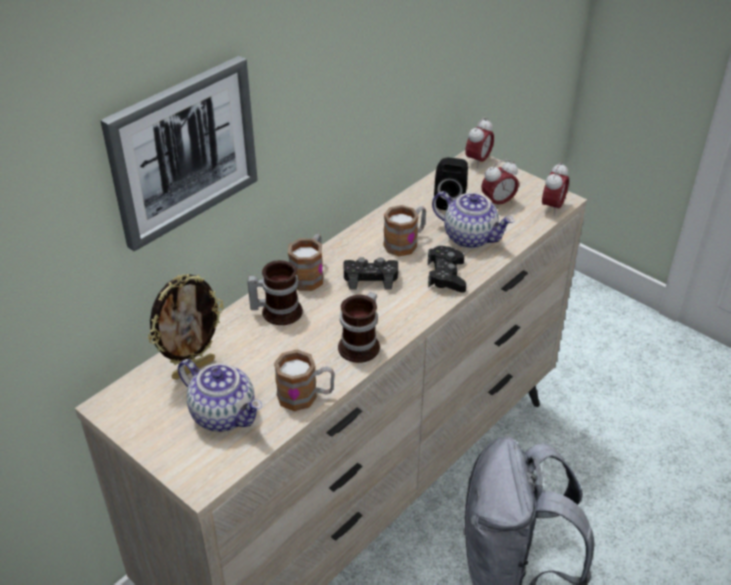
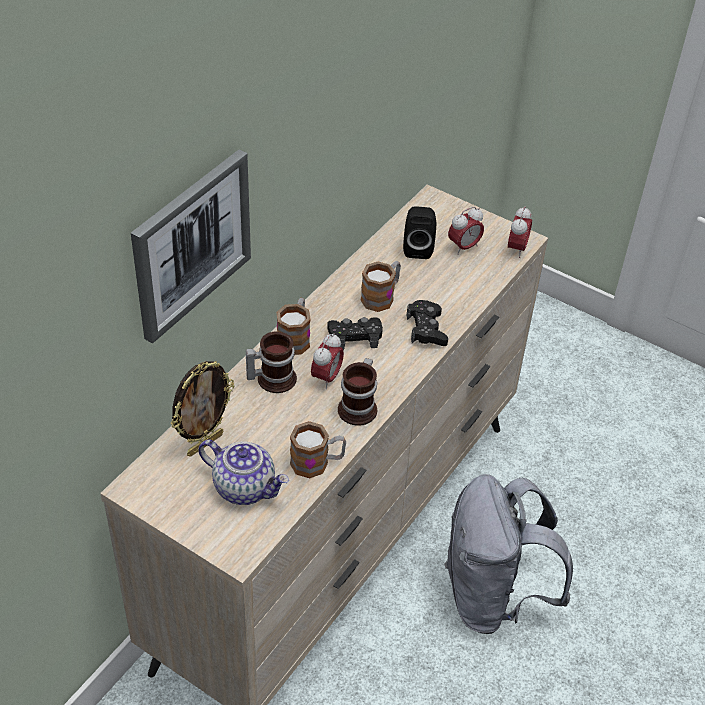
camera: 10 degrees left, 5 degrees up
(470, 237) = (443, 286): teapot -> none
(478, 161) = (437, 201): alarm clock -> alarm clock (326, 378)

